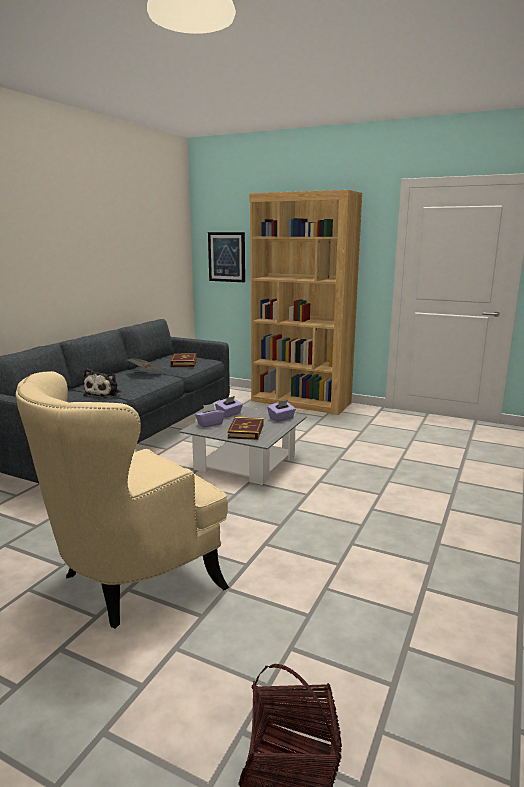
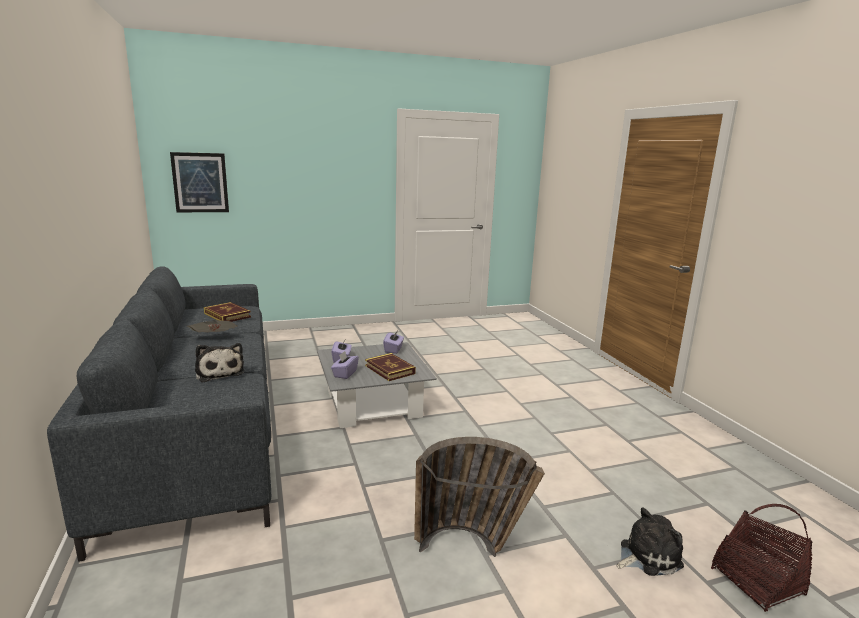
camera: 45 degrees left, 0 degrees up
(130, 580) = (474, 546): beige armchair -> basket
(233, 673) = (647, 555): none -> plush toy
(301, 402) = (320, 334): brown bookcase -> none

